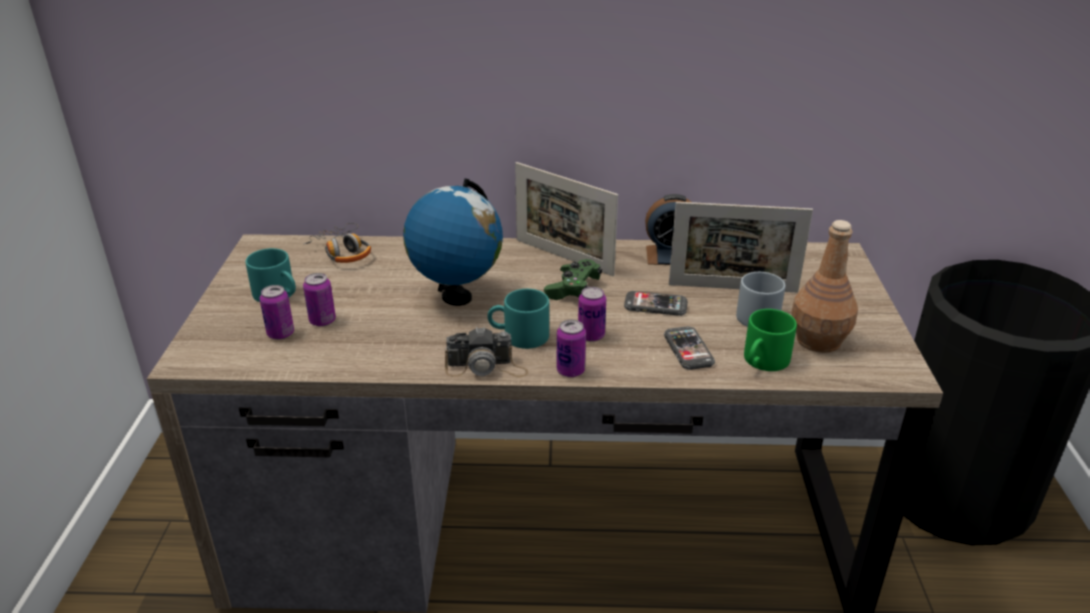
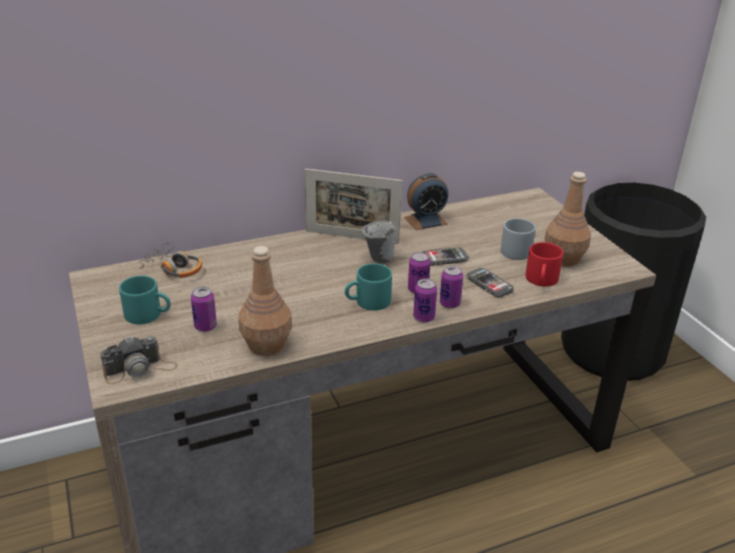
camera: 25 degrees left, 0 degrees up
(280, 334) = (179, 345): can -> can (449, 304)
(366, 357) = (266, 345): none -> brown bottle
(456, 297) = (297, 284): globe -> none
(486, 367) = (363, 330): camera -> camera (140, 369)
(573, 289) = (378, 259): green game controller -> grey mug
(732, 288) = (485, 235): picture frame -> none
(763, 362) = (542, 281): green mug -> red mug

